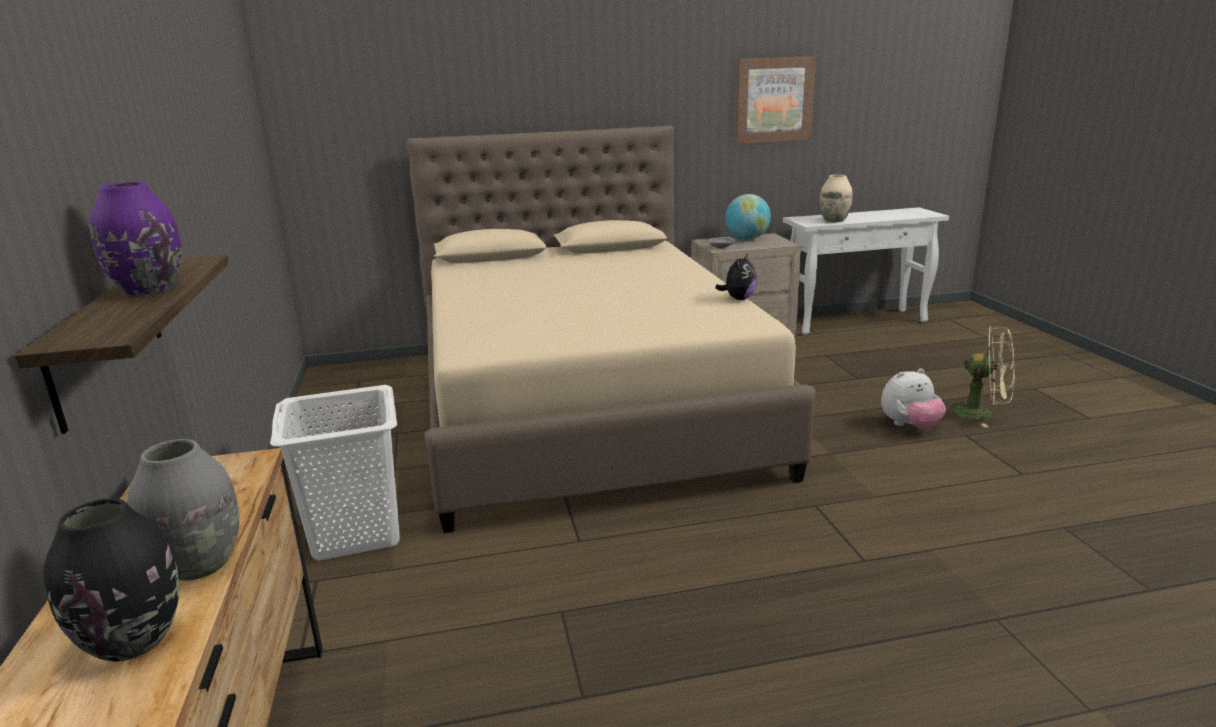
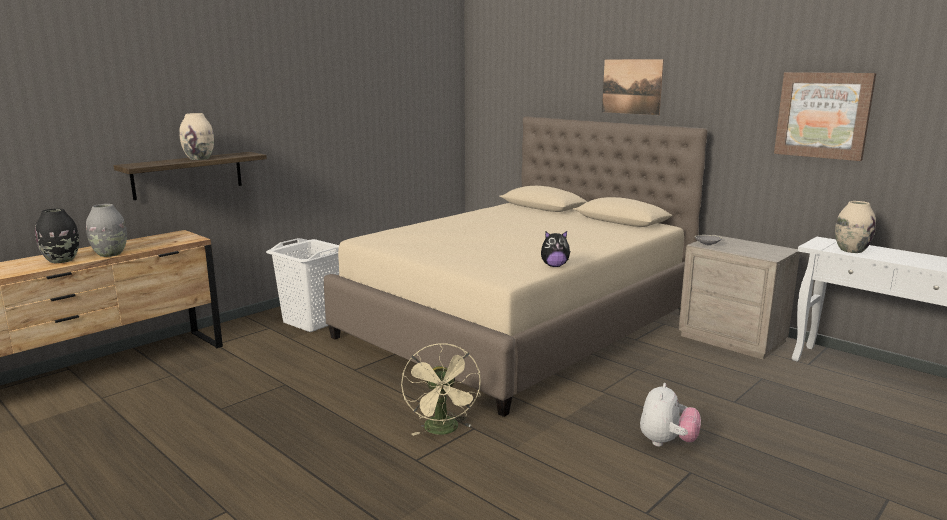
camera: 55 degrees right, 5 degrees down
(149, 290) = (199, 158): purple vase -> beige vase
(564, 84) = (631, 86): none -> picture
(747, 239) = (755, 246): globe -> none
(909, 426) = (667, 442): plush toy -> plush toy turned 105 degrees counterclockwise
(981, 414) = (755, 475): beige fan -> beige fan (443, 430)

